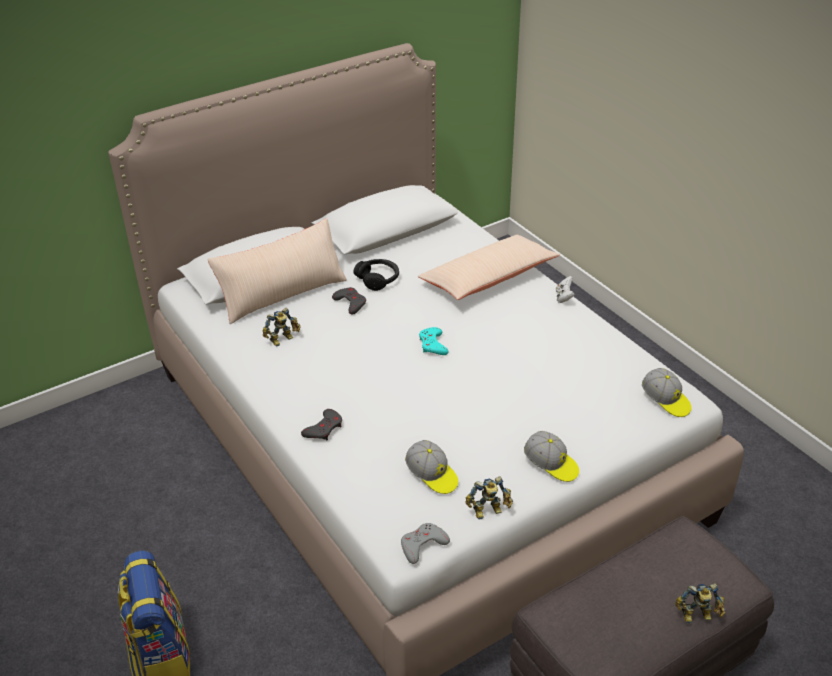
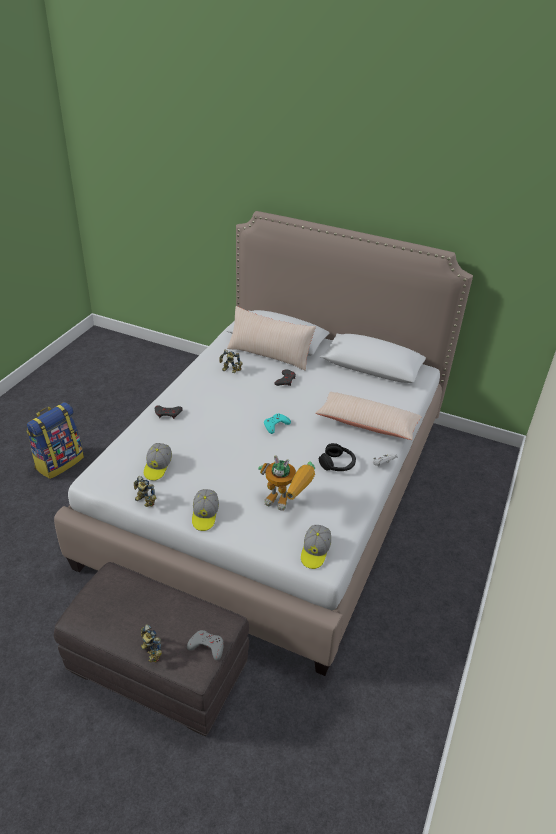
camera: 55 degrees right, 0 degrees up
(378, 279) = (319, 381): black headphones -> black headphones (337, 464)
(422, 545) = (101, 485): grey game controller -> grey game controller (207, 646)
(576, 390) = (287, 503): none -> toy robot

